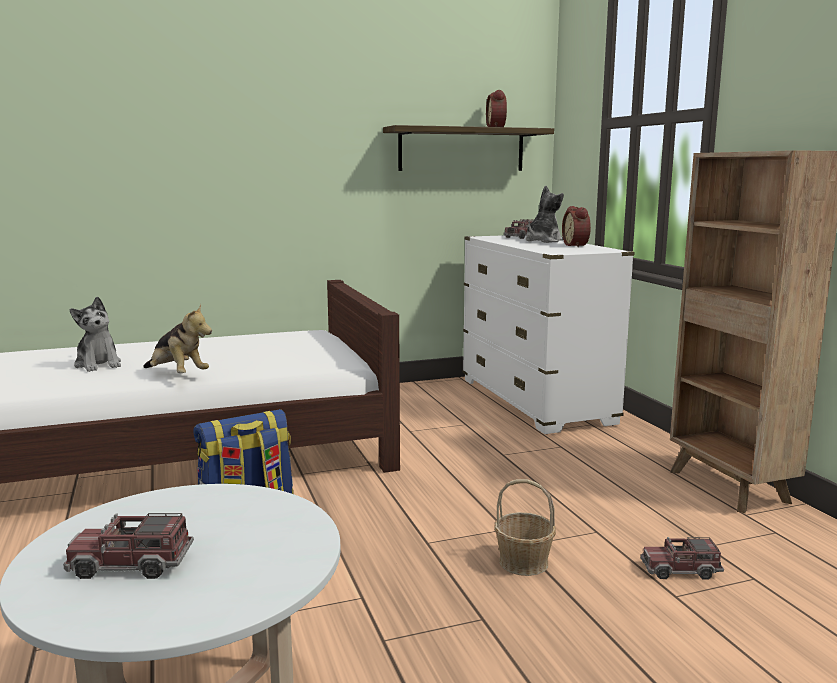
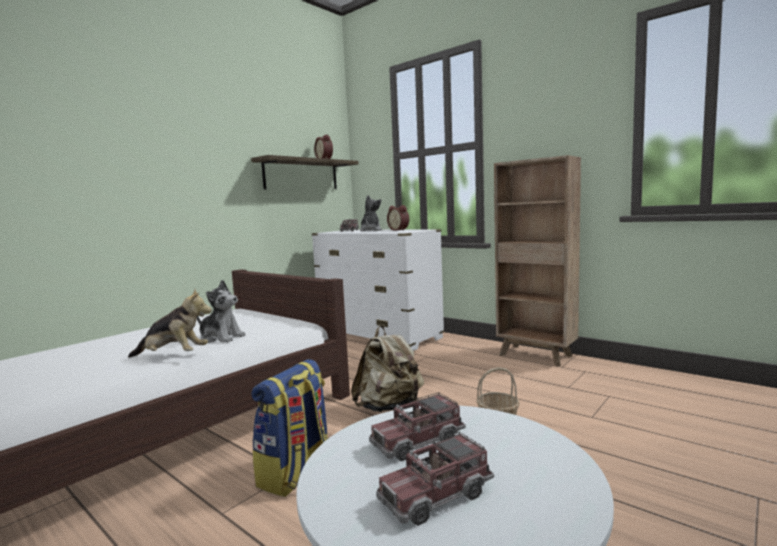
camera: 30 degrees left, 5 degrees down
(98, 364) = (72, 364): plush toy -> plush toy (221, 337)
(425, 498) = (389, 407): none -> beige backpack
(680, 570) = (575, 403): toy truck -> toy truck (417, 442)

